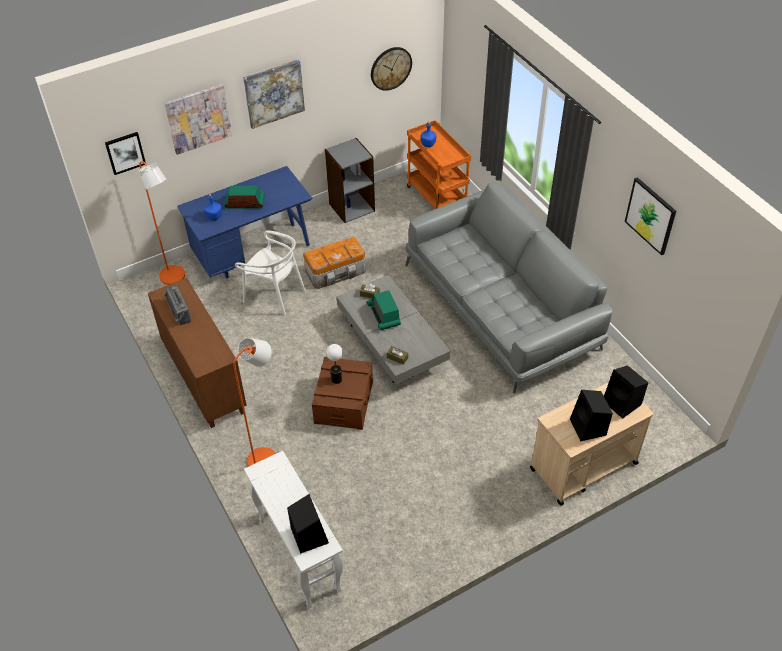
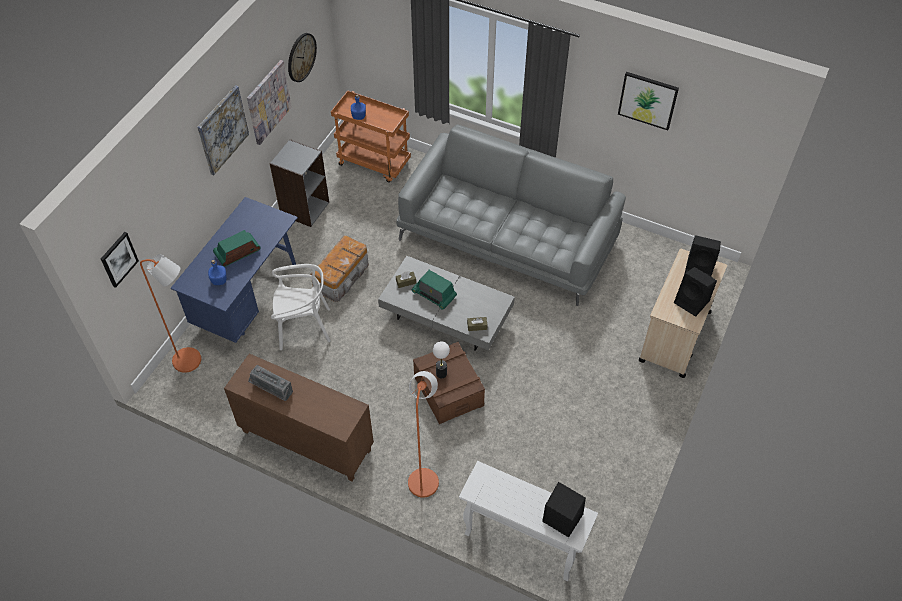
camera: 35 degrees left, 5 degrees up
(198, 118) = (170, 189): picture -> picture (268, 102)

